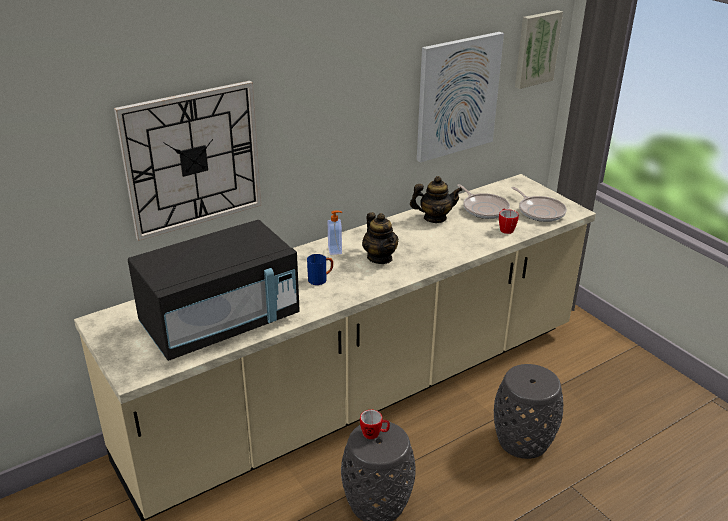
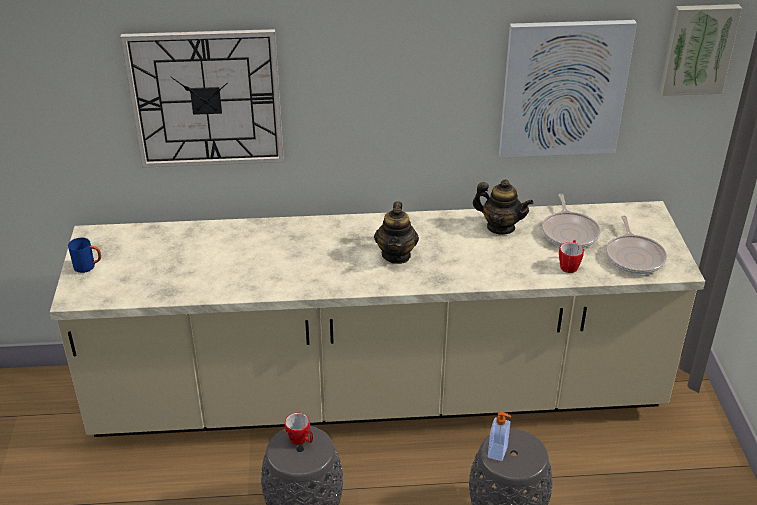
camera: 30 degrees right, 5 degrees up
(221, 323) = (186, 273): black microwave -> none
(320, 279) = (315, 259): blue mug -> blue mug (88, 267)
(335, 250) = (360, 231): soap dispenser -> soap dispenser (498, 452)

